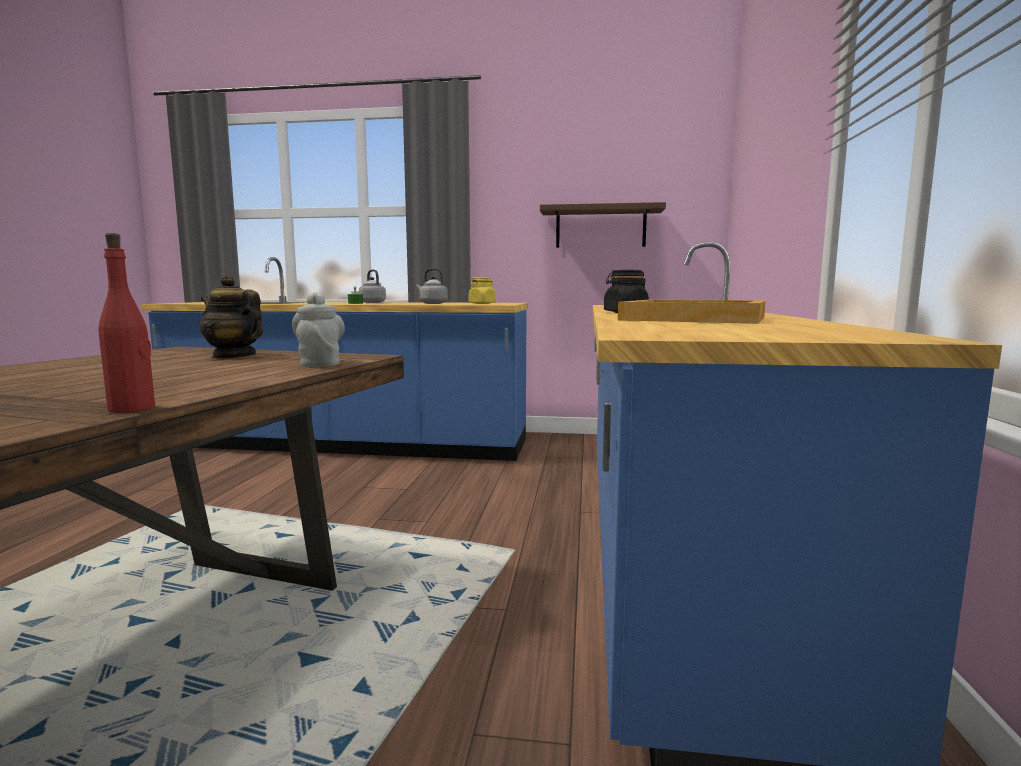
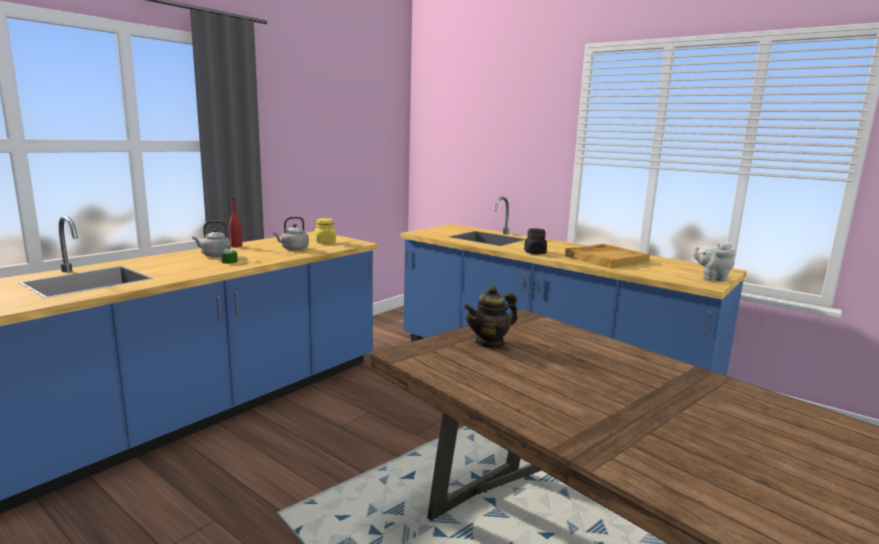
camera: 60 degrees left, 5 degrees up
(132, 409) = (699, 371): red bottle -> red bottle (236, 246)
(320, 364) = (558, 329): grey teapot -> grey teapot (712, 278)
(600, 227) = (345, 162): shelf -> none

